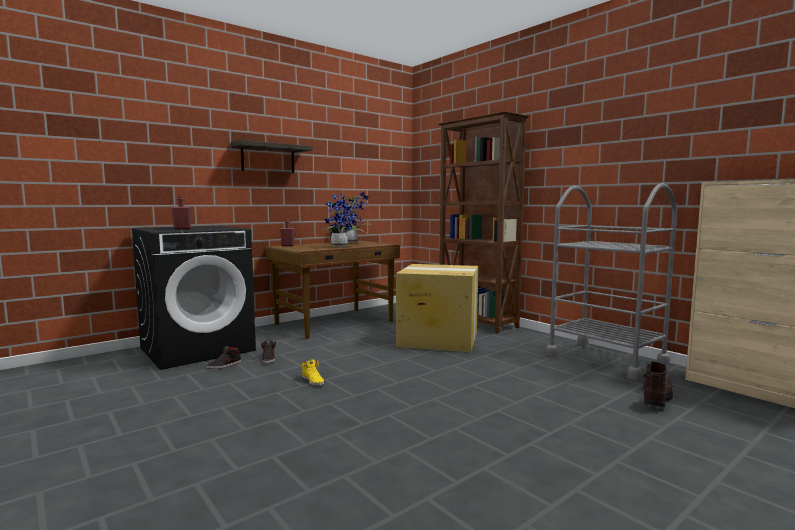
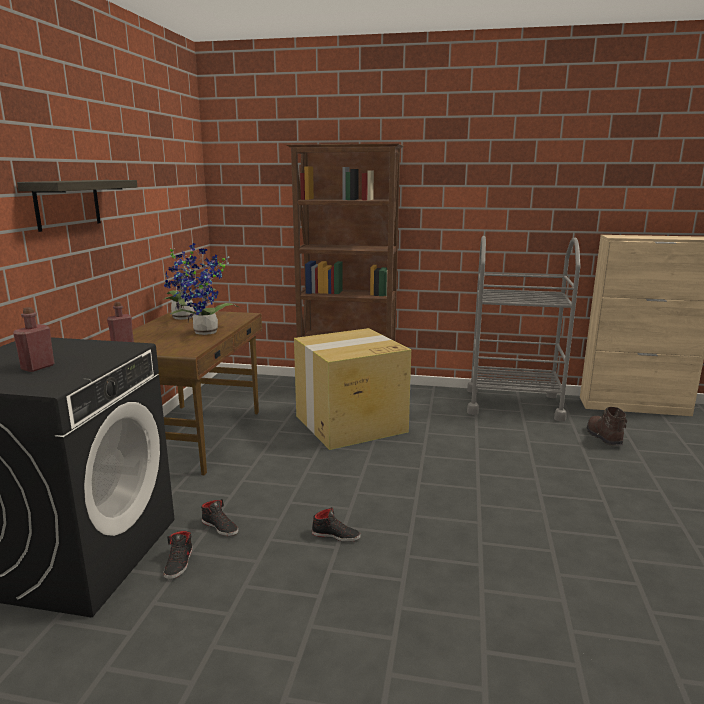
camera: 40 degrees left, 10 degrees up
(313, 381) = (336, 535): yellow shoe -> black shoe

